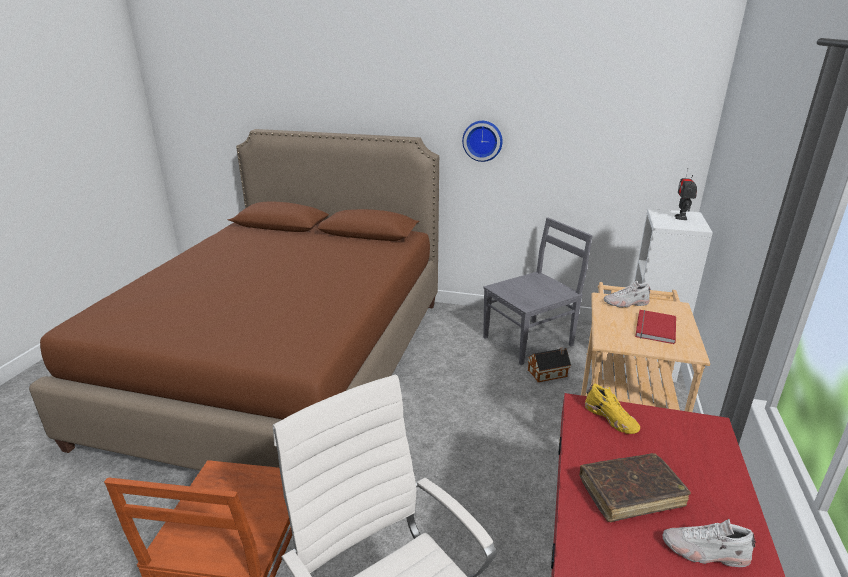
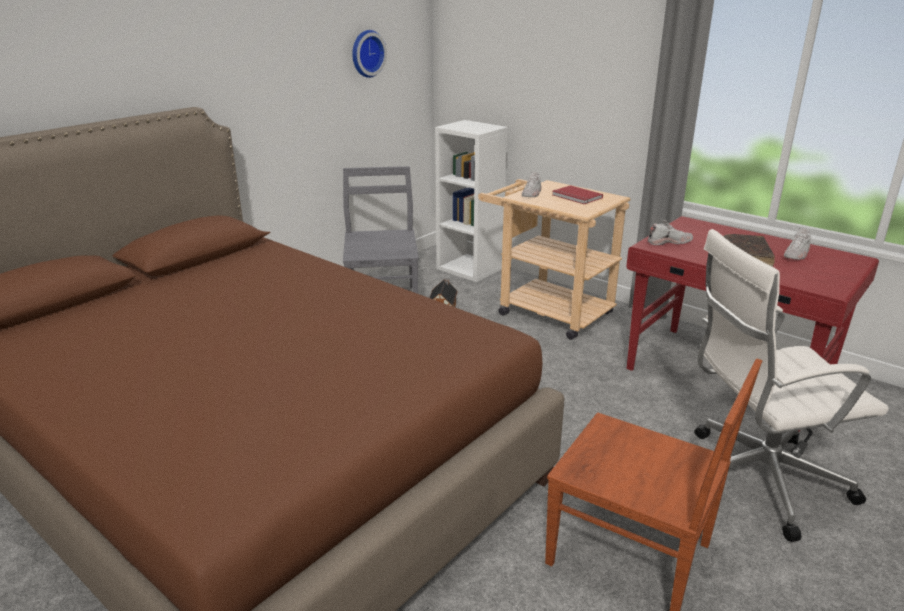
camera: 65 degrees left, 0 degrees up
(482, 140) = (259, 96): wall clock -> wall clock (366, 53)
(611, 418) = (669, 242): yellow shoe -> white shoe
(681, 217) = (469, 125): toy robot -> none

